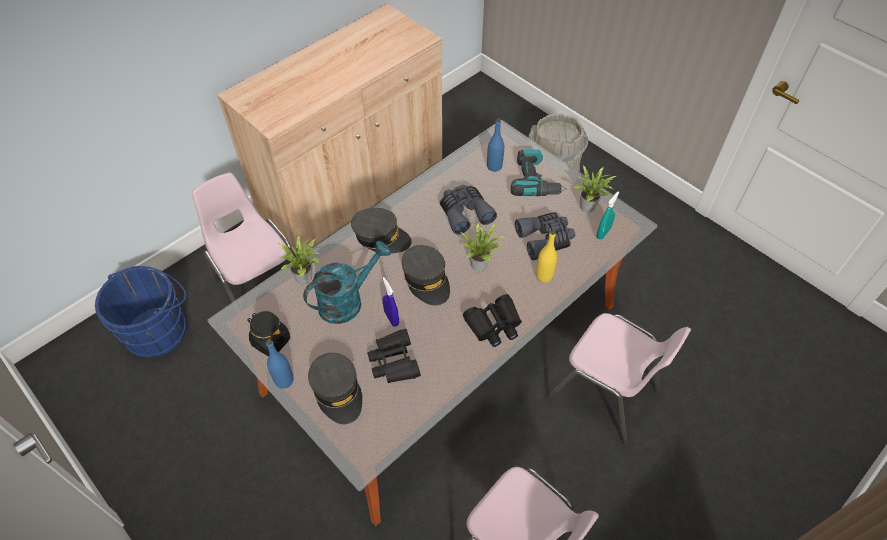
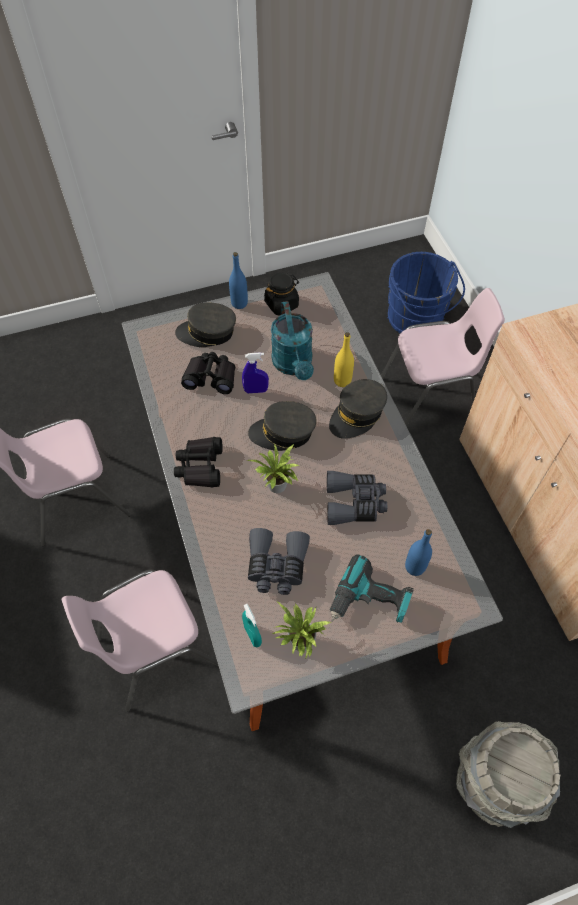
camera: 115 degrees right, 5 degrees up
(306, 277) = (338, 343): potted plant -> none
(544, 276) = (230, 539): yellow bottle -> yellow bottle (342, 380)

